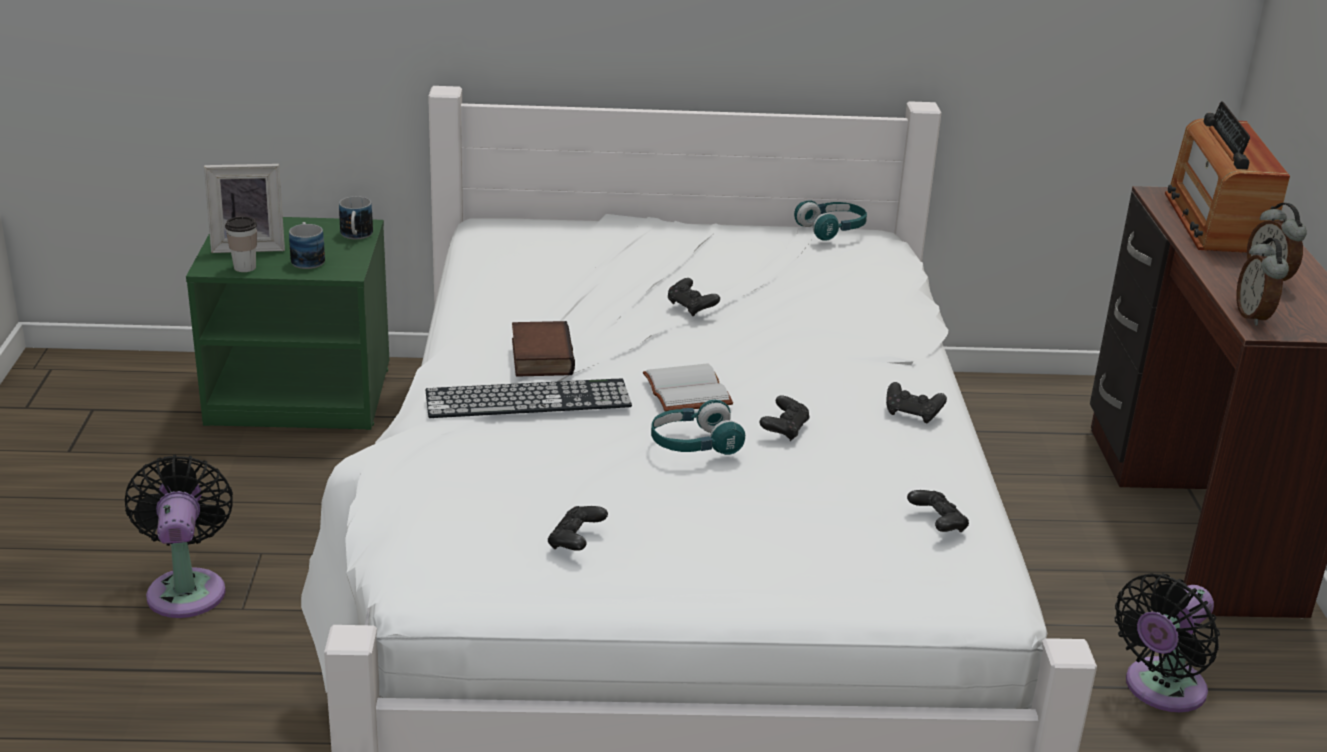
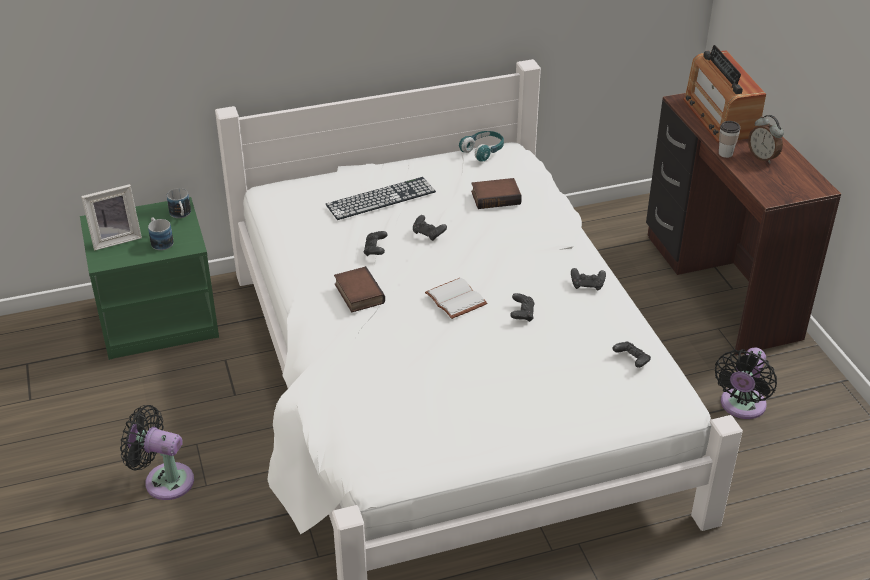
camera: 15 degrees left, 10 degrees up
(187, 588) = (164, 480): black fan -> black fan turned 45 degrees counterclockwise
(244, 267) = (123, 257): cup -> cup (725, 153)
(528, 399) = (367, 327): keyboard -> keyboard (381, 198)
(576, 541) = (444, 423): black game controller -> black game controller (375, 250)
(694, 444) = (478, 338): turquoise headphones -> none
(822, 284) = (496, 197): none -> book
(1254, 317) = (765, 189): alarm clock -> none

